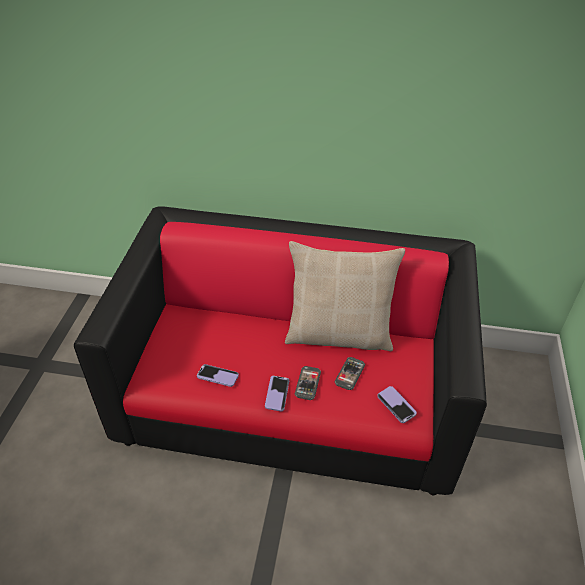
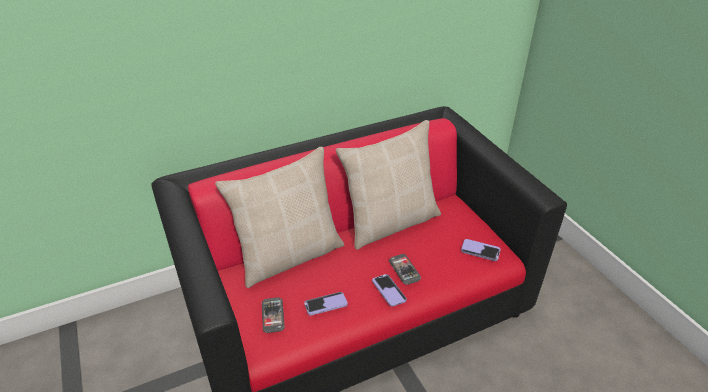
camera: 35 degrees left, 5 degrees down
(229, 320) = (289, 255): none -> beige pillow
(349, 374) = (427, 246): phone -> phone (273, 316)

